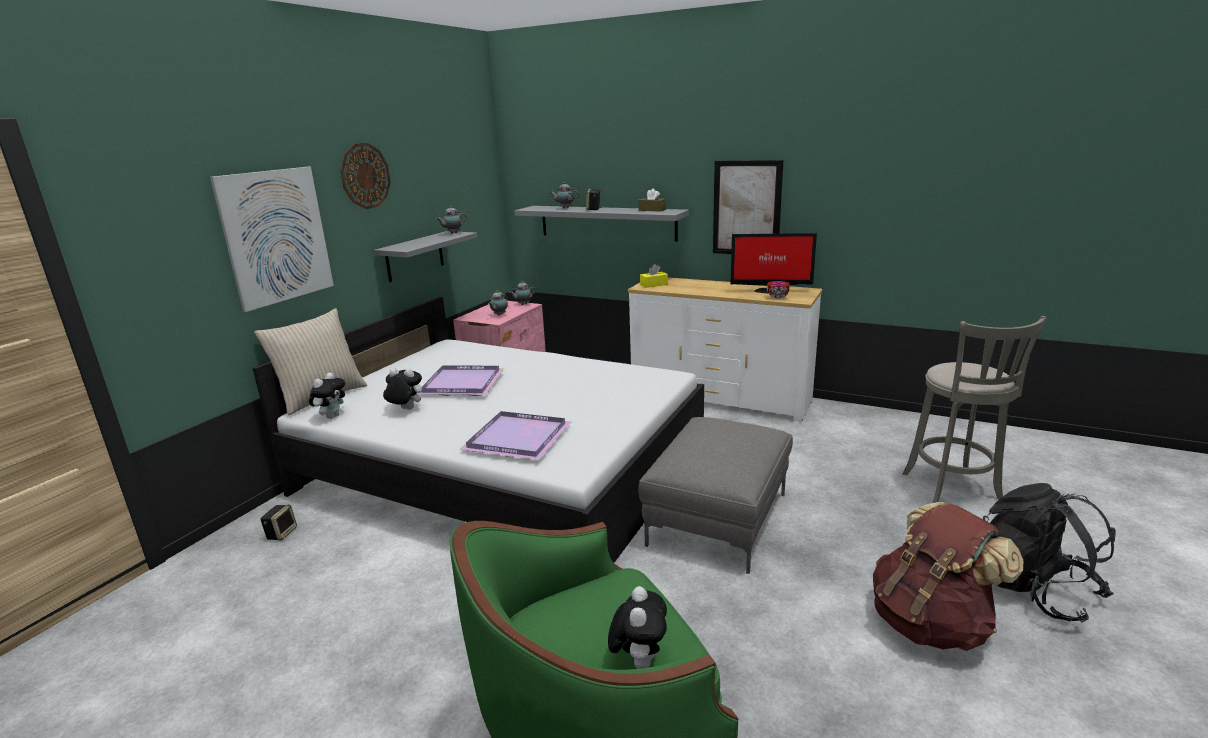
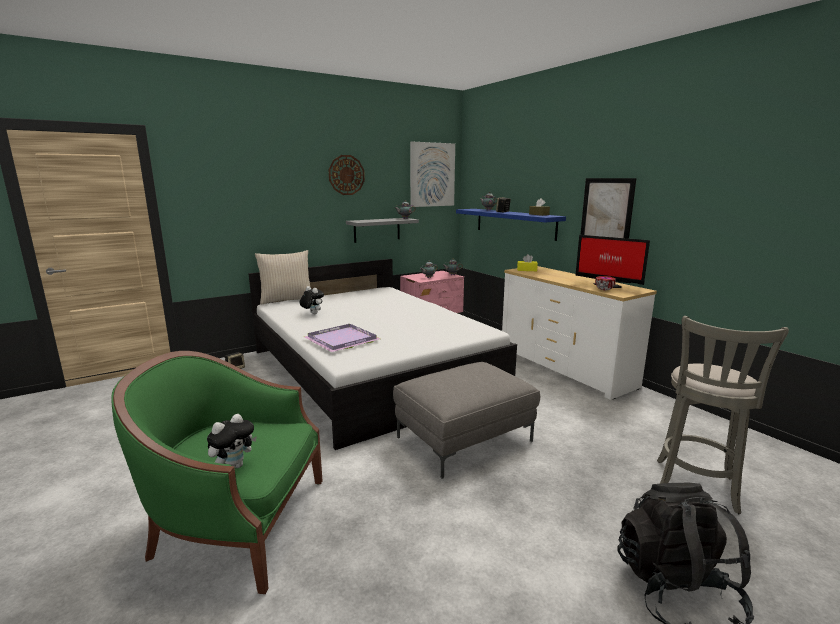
camera: 30 degrees right, 5 degrees down
(276, 236) = (278, 202): picture -> picture (432, 175)
(332, 416) = (277, 309): plush toy -> none
(463, 384) = (358, 308): purple tray -> none
(607, 222) = (514, 223): grey shelf -> blue shelf
(930, 623) = (538, 569): brown backpack -> none

